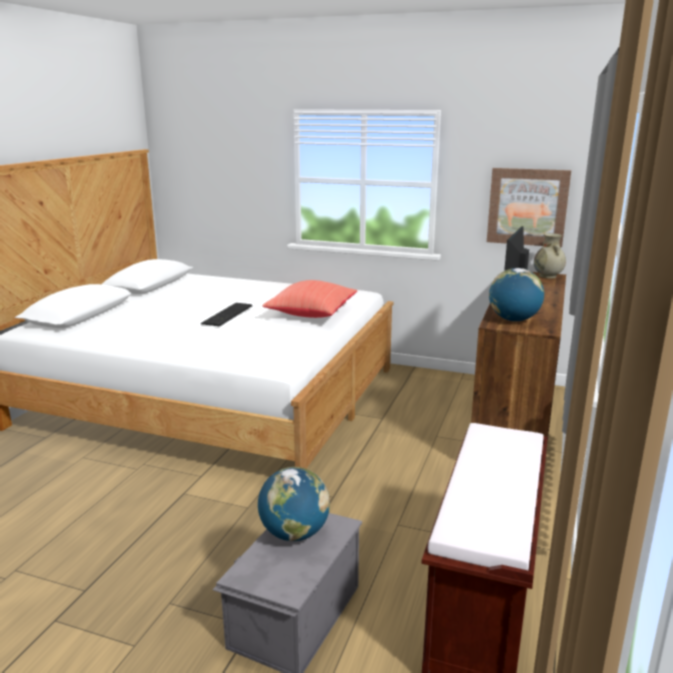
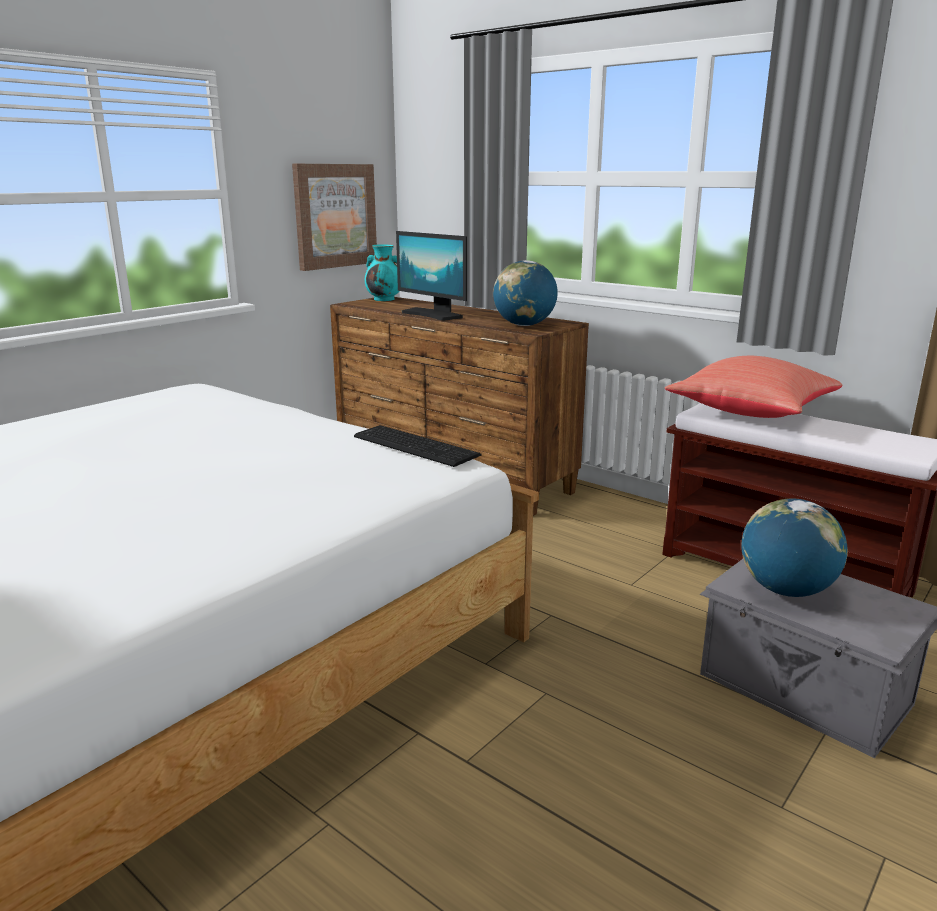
camera: 70 degrees left, 0 degrees up
(229, 314) = (154, 470): keyboard -> keyboard (416, 445)
(311, 314) = (245, 422): red pillow -> red pillow (749, 413)
(548, 276) = (385, 299): beige vase -> turquoise vase

